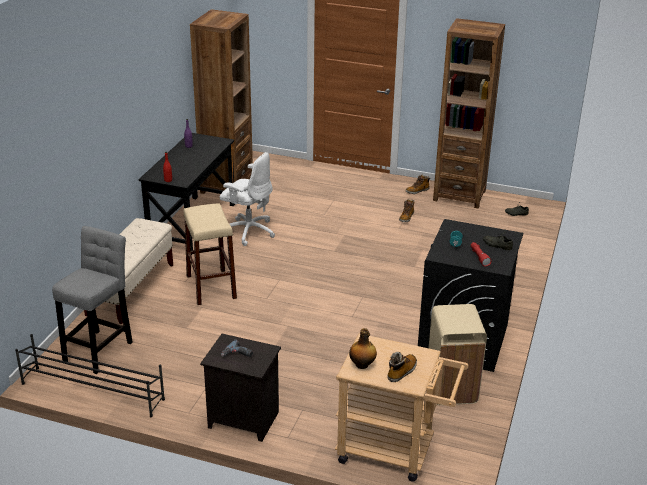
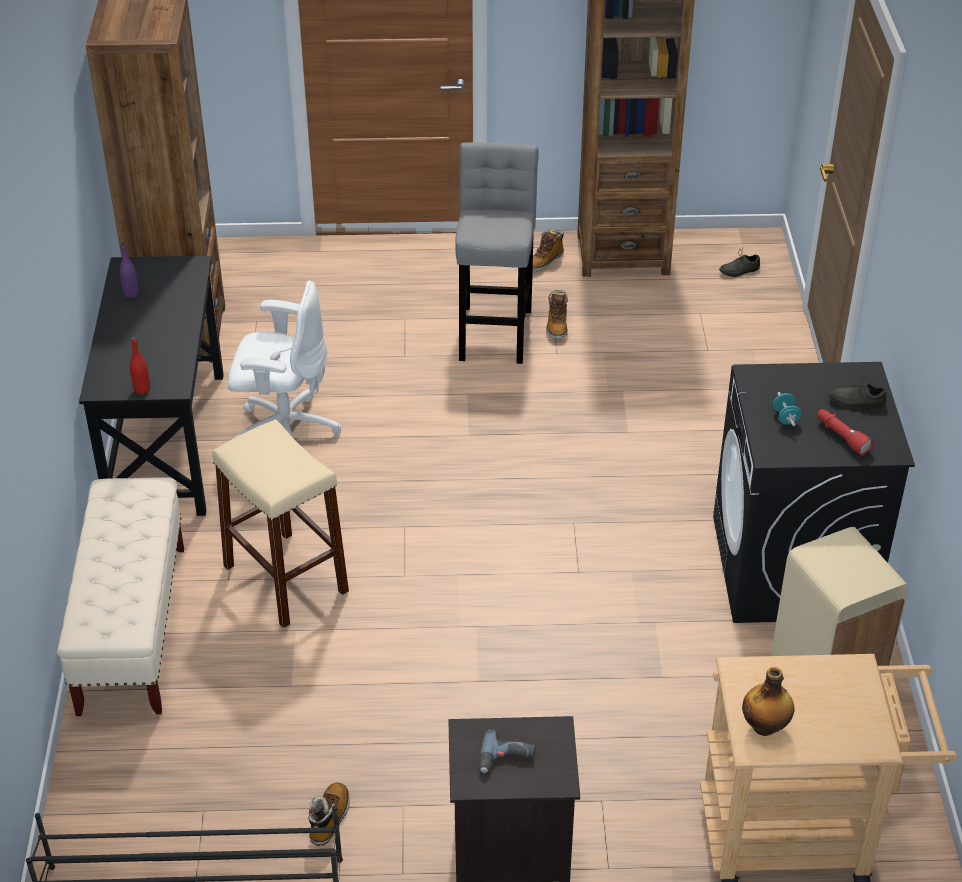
camera: 20 degrees left, 10 degrees up
(100, 349) = (153, 785): grey stool -> grey stool (495, 330)
(401, 372) = (839, 720): boot -> boot (329, 819)

